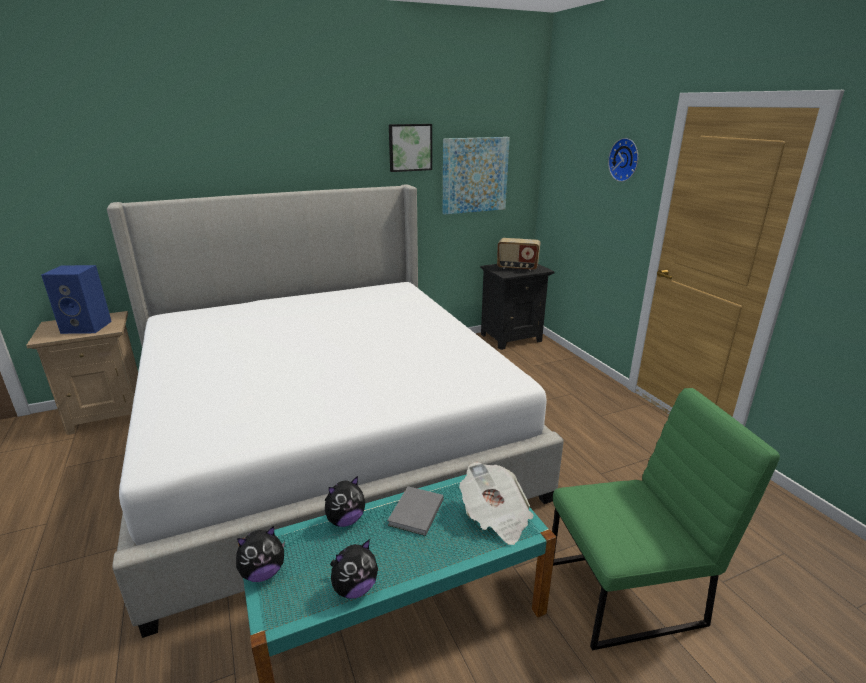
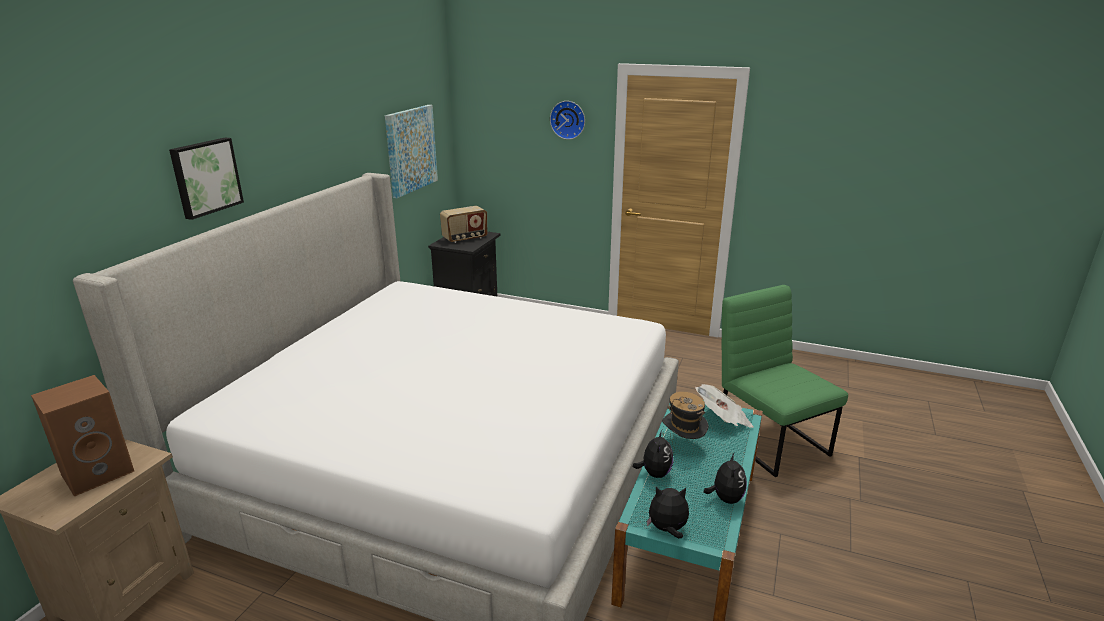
camera: 45 degrees left, 0 degrees up
(88, 327) = (99, 471): blue speaker -> brown speaker
(263, 572) = (667, 529): plush toy -> plush toy turned 105 degrees counterclockwise
(410, 147) = (361, 130): picture -> picture (205, 177)
(414, 513) = (682, 444): grey book -> hat
(629, 592) = (769, 439): green chair -> green chair turned 60 degrees counterclockwise

